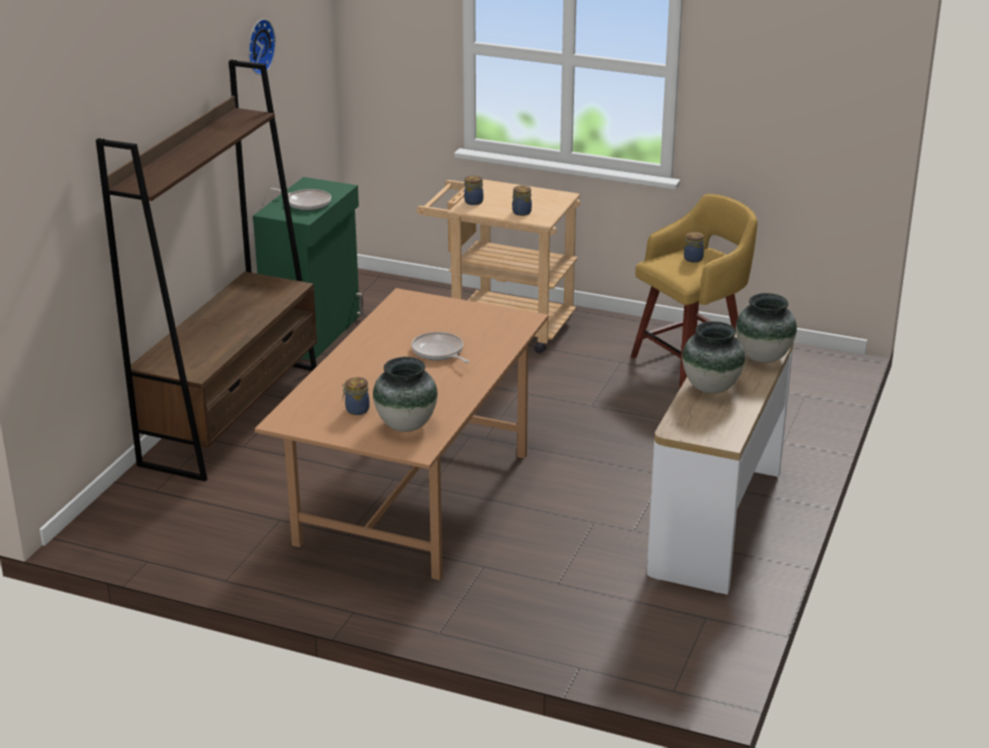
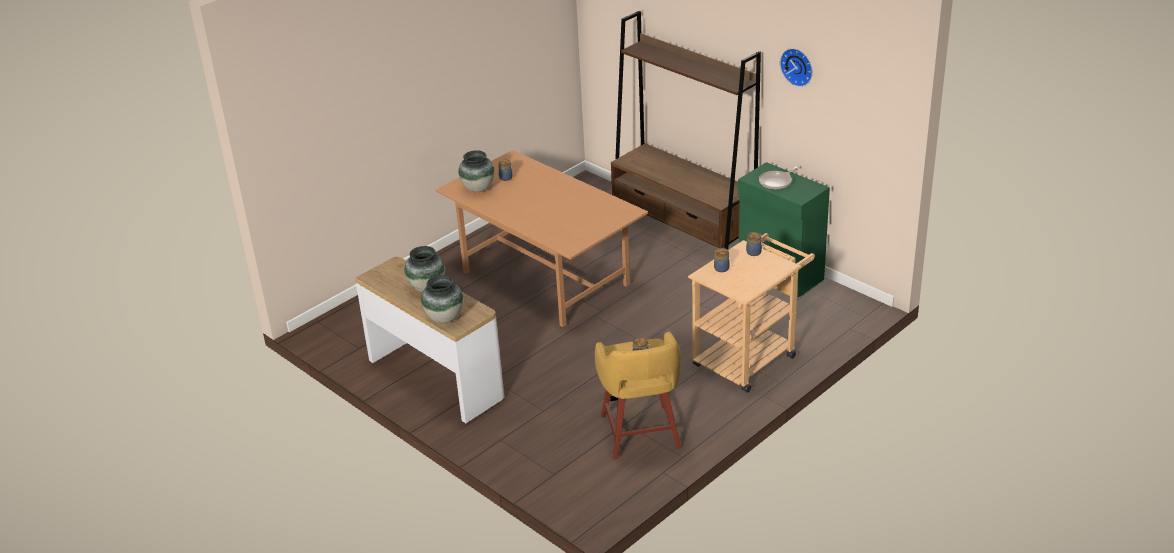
camera: 115 degrees right, 5 degrees up
(439, 352) = (550, 211): frying pan -> none

